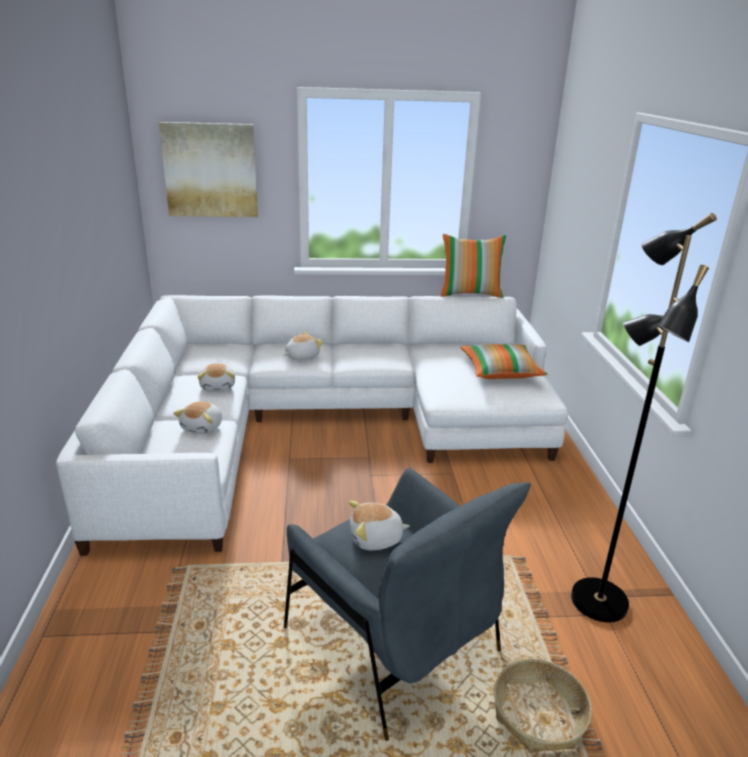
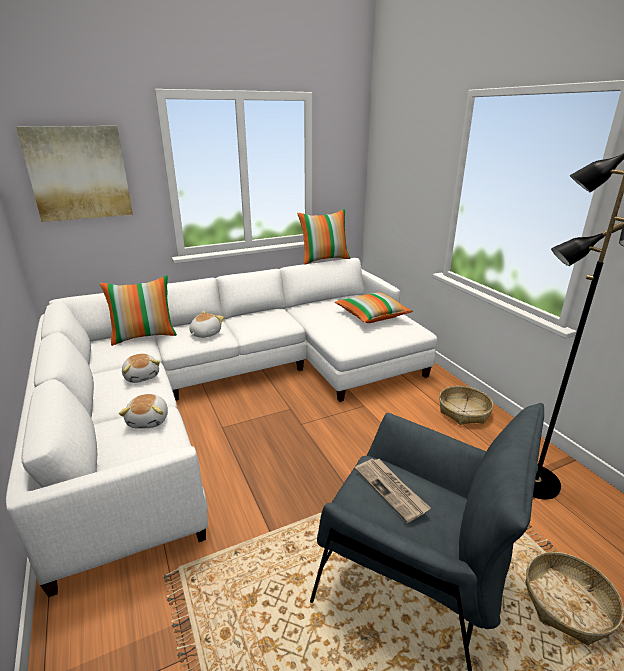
camera: 20 degrees left, 0 degrees up
(242, 348) = (144, 336): none -> pillow
(376, 539) = (391, 490): plush toy -> newspaper
(570, 508) = (463, 411): none -> basket

